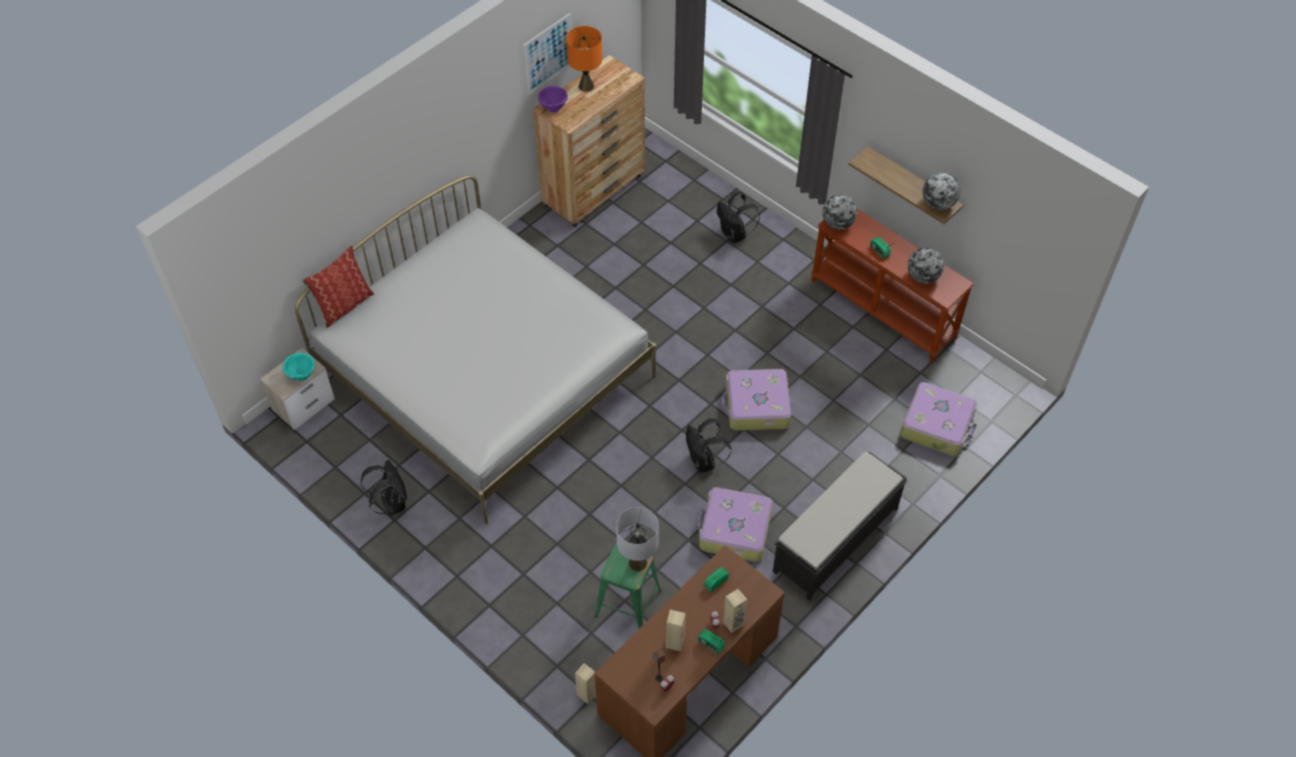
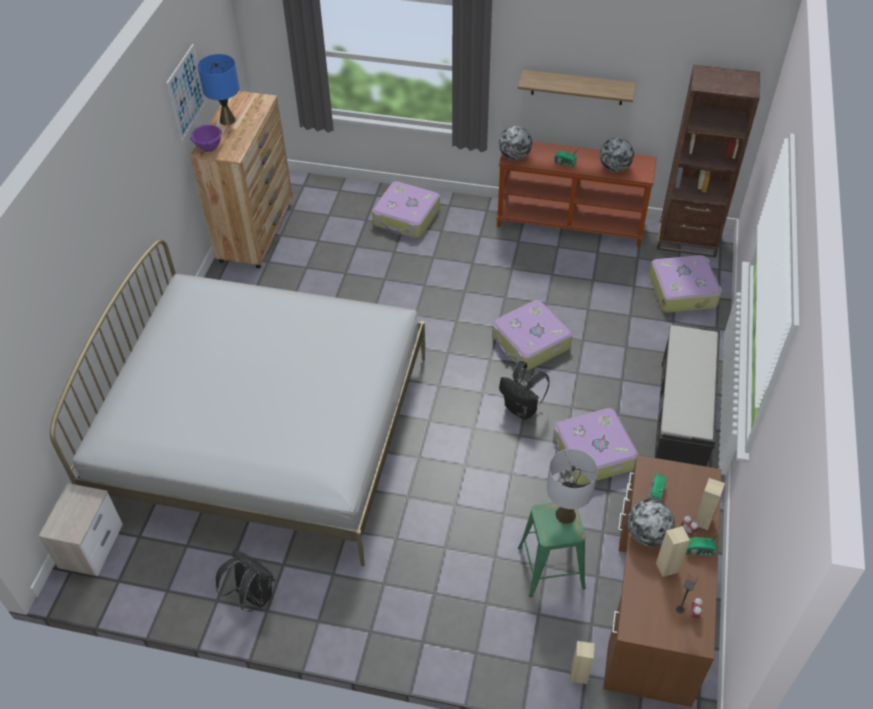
camera: 30 degrees left, 5 degrees down
(301, 374) = (84, 509): turquoise bowl -> none
(344, 305) = (96, 417): pillow -> none
(586, 86) = (227, 120): orange table lamp -> blue table lamp
(735, 234) = (406, 218): black backpack -> suitcase
(938, 203) = (616, 88): globe -> globe (647, 535)
(984, 377) = (687, 240): none -> brown bookcase

